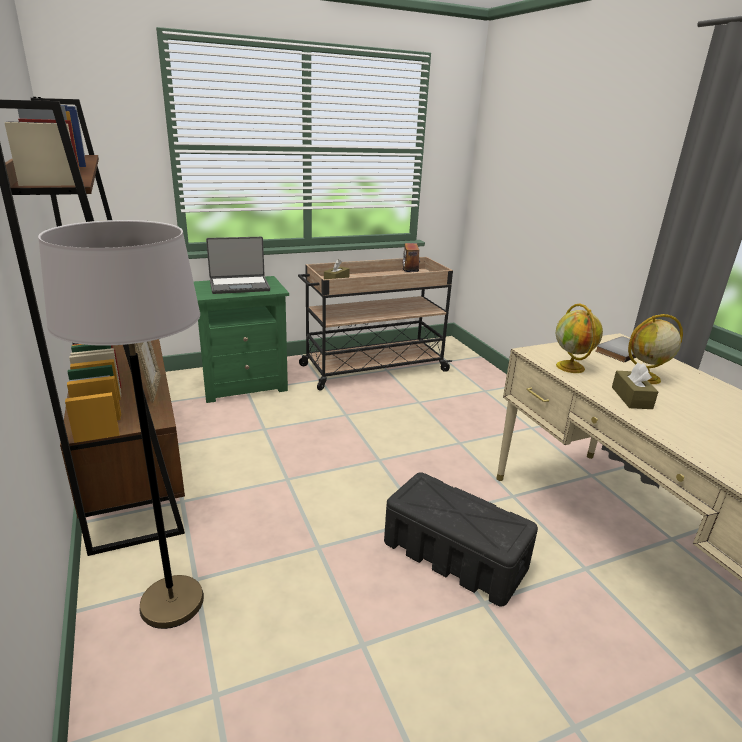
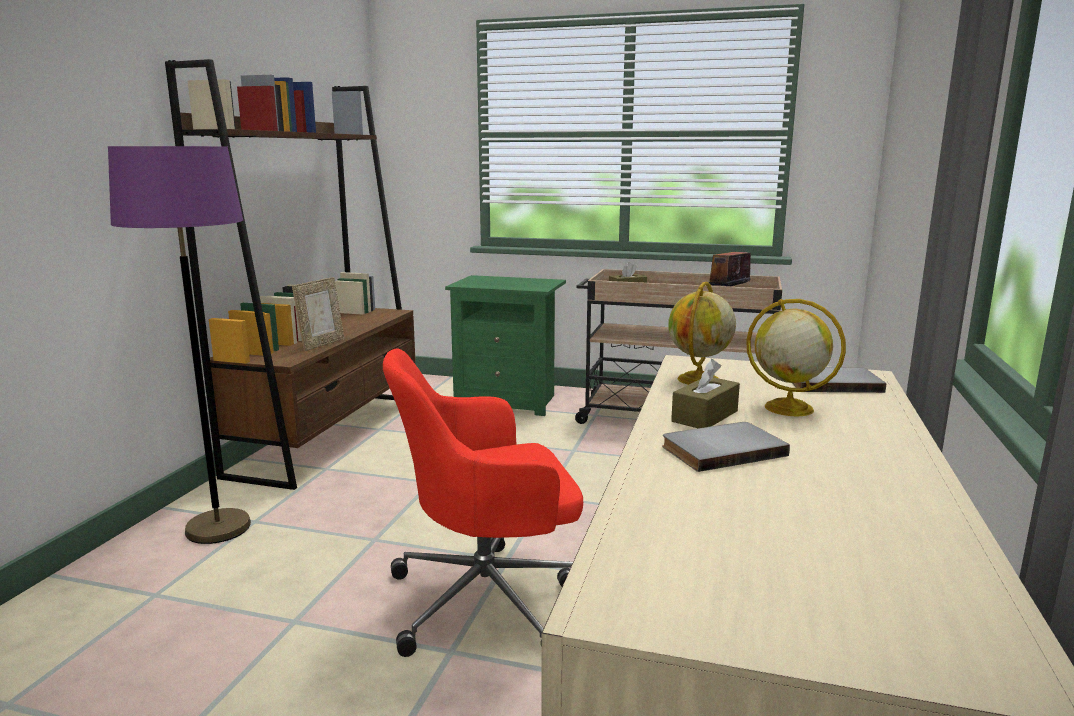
camera: 40 degrees right, 10 degrees down
(172, 603) = (218, 528): grey floor lamp -> purple floor lamp
(239, 286) = (511, 282): laptop -> none
(453, 555) = (488, 600): black storage box -> red office chair
(685, 422) = (721, 449): none -> grey book

